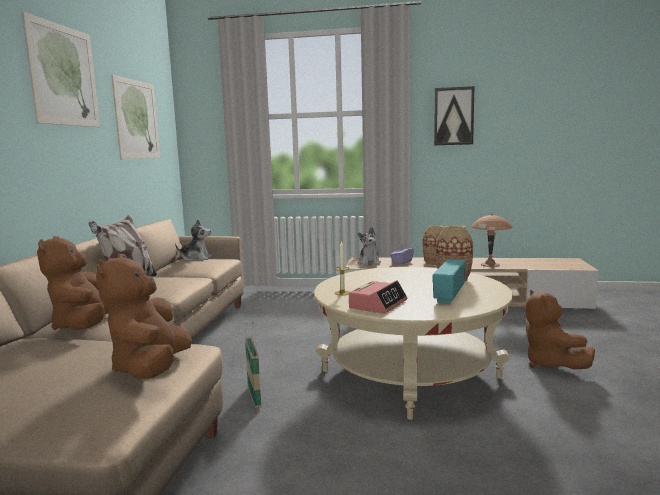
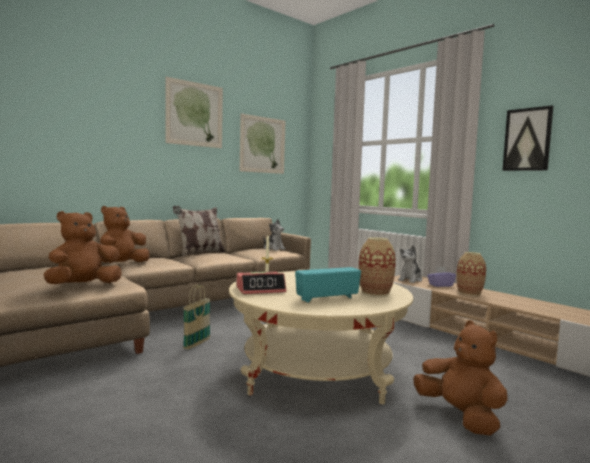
camera: 40 degrees right, 5 degrees down
(490, 264) = (527, 306): brown table lamp -> none
(550, 364) = (460, 416): brown plush toy -> brown plush toy turned 120 degrees clockwise

